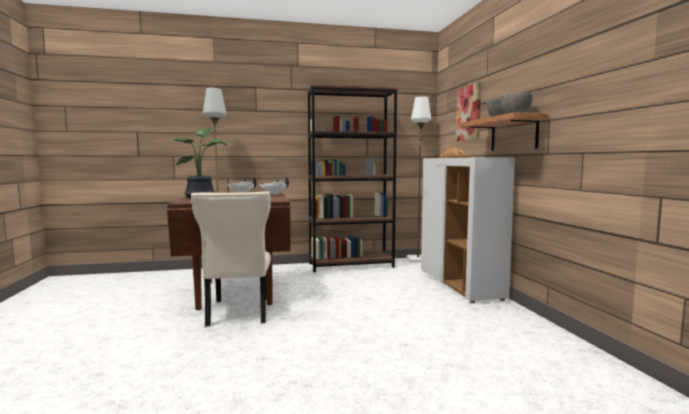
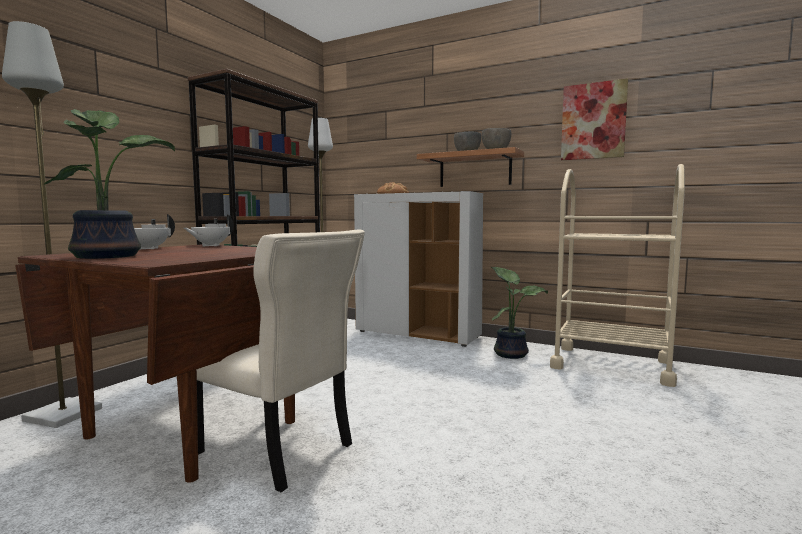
camera: 50 degrees left, 0 degrees up
(469, 113) = (395, 145): picture -> picture (593, 121)
(495, 320) = (511, 354): none -> potted plant
(572, 363) = (611, 365): none -> beige cart

